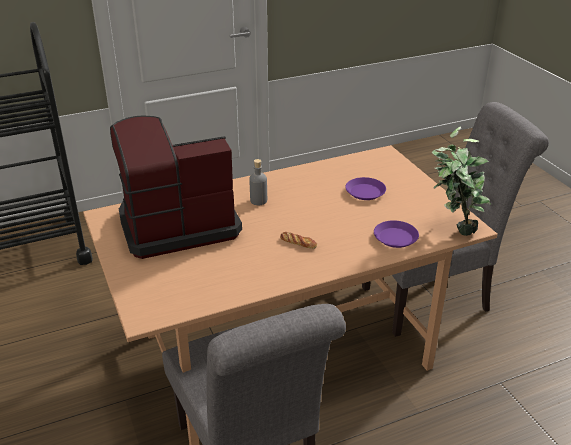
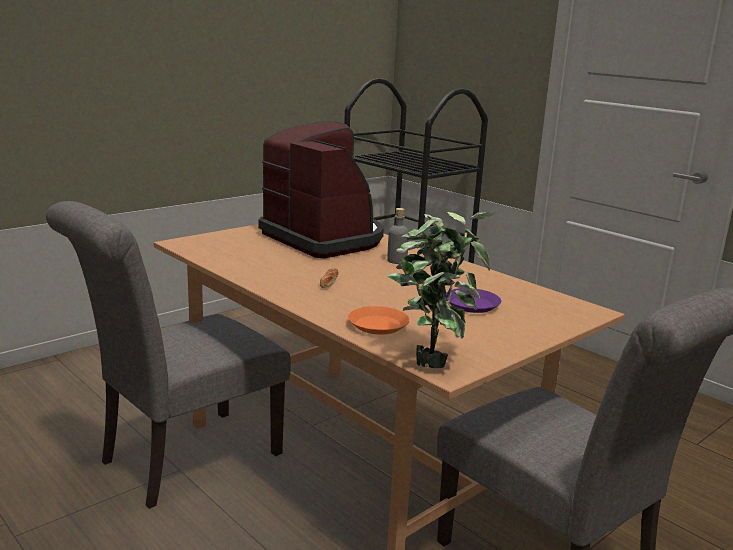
camera: 70 degrees right, 15 degrees down
(395, 238) = (378, 325): purple plate -> orange plate

